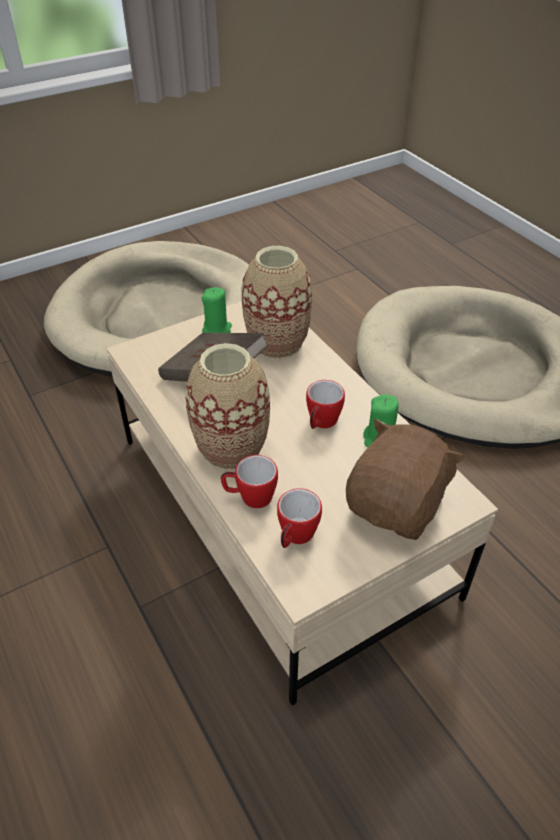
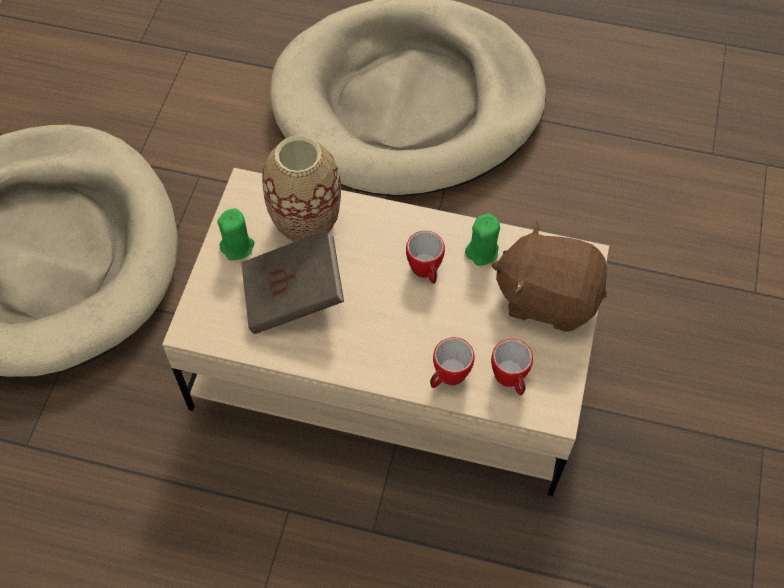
camera: 45 degrees left, 15 degrees up
(231, 448) = (386, 349): vase -> none
(397, 504) = (547, 297): brown plush toy -> brown plush toy turned 60 degrees counterclockwise

